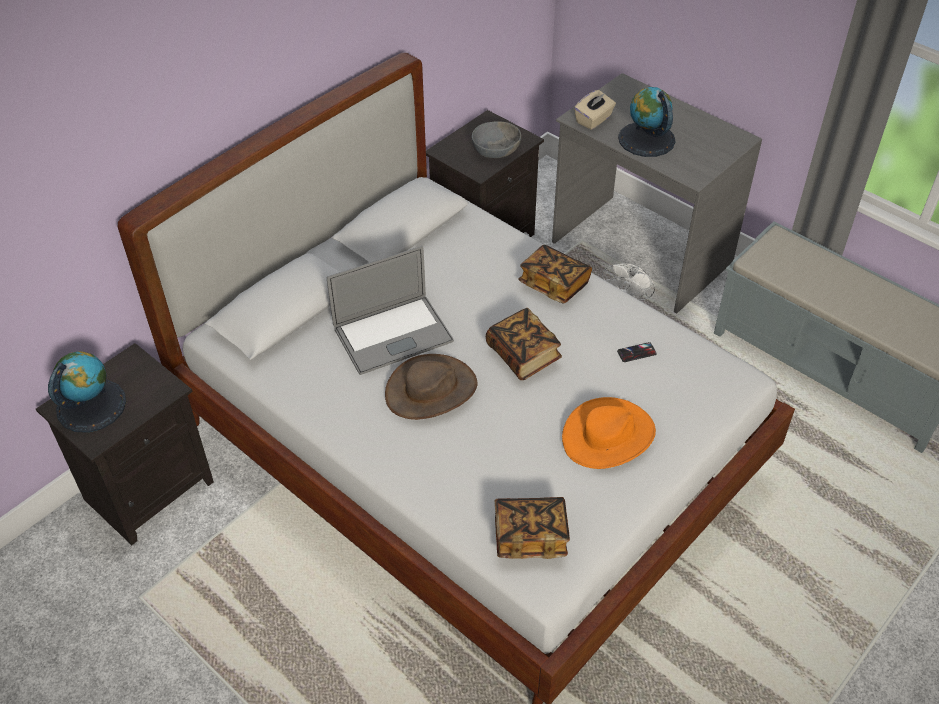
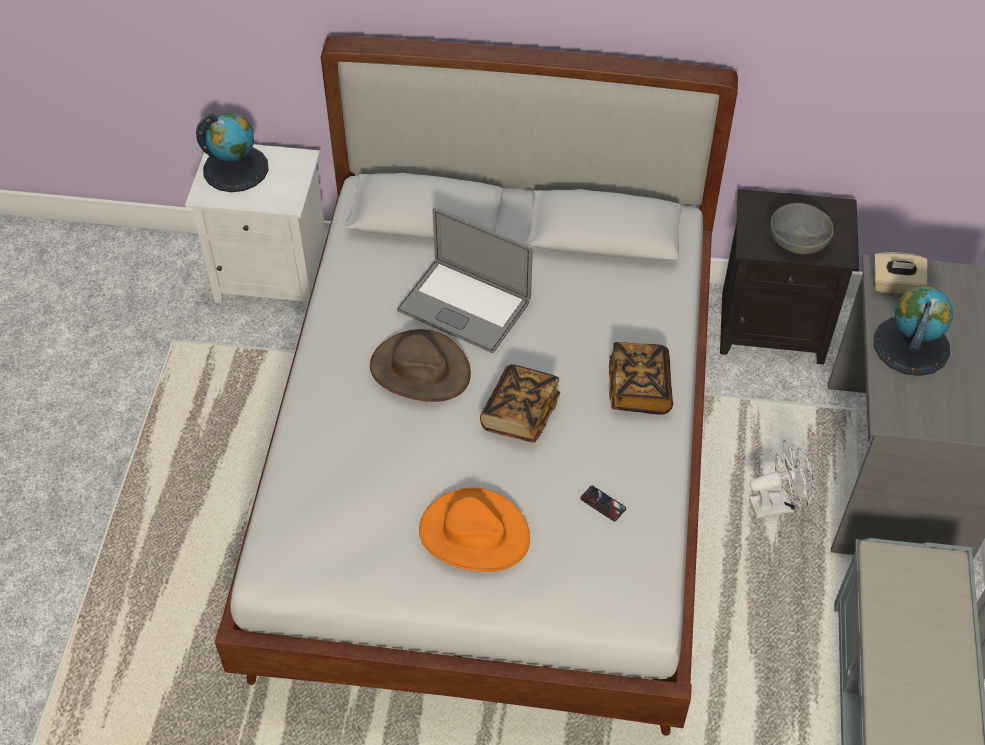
camera: 55 degrees right, 5 degrees up
(149, 488) = (274, 277): black nightstand -> white nightstand
(530, 536) = (306, 532): book -> none

